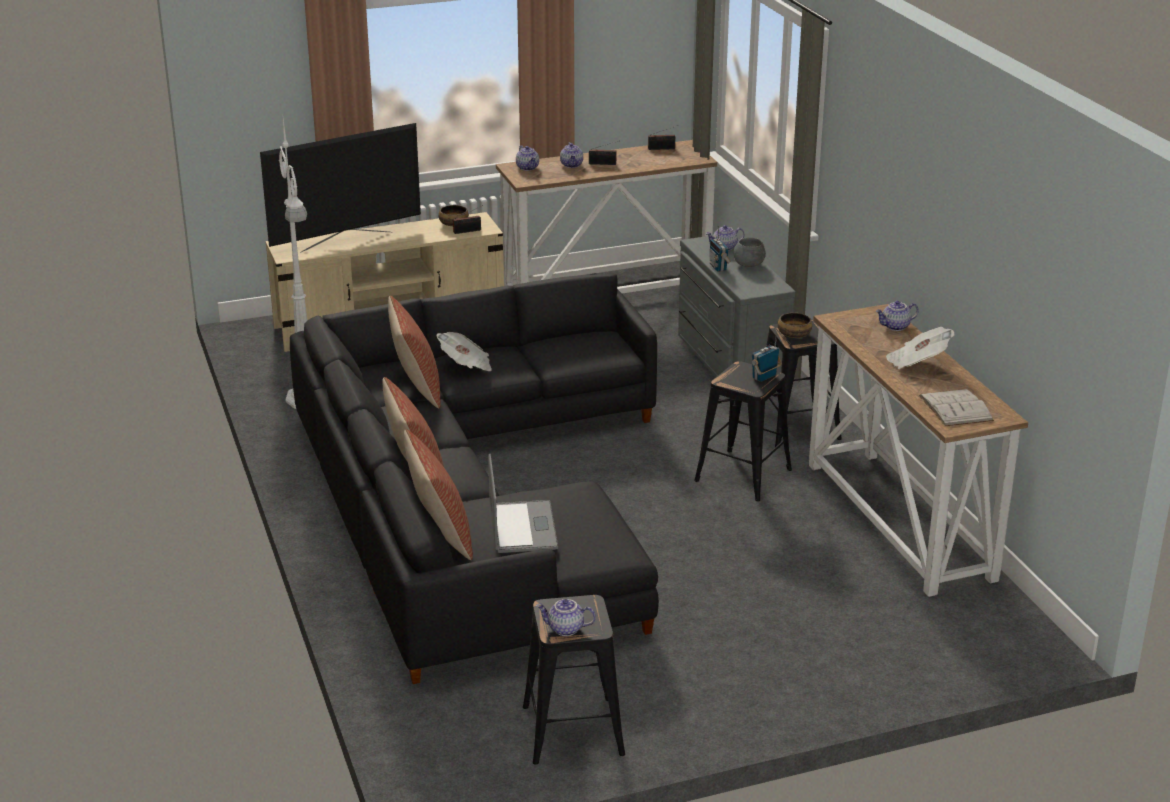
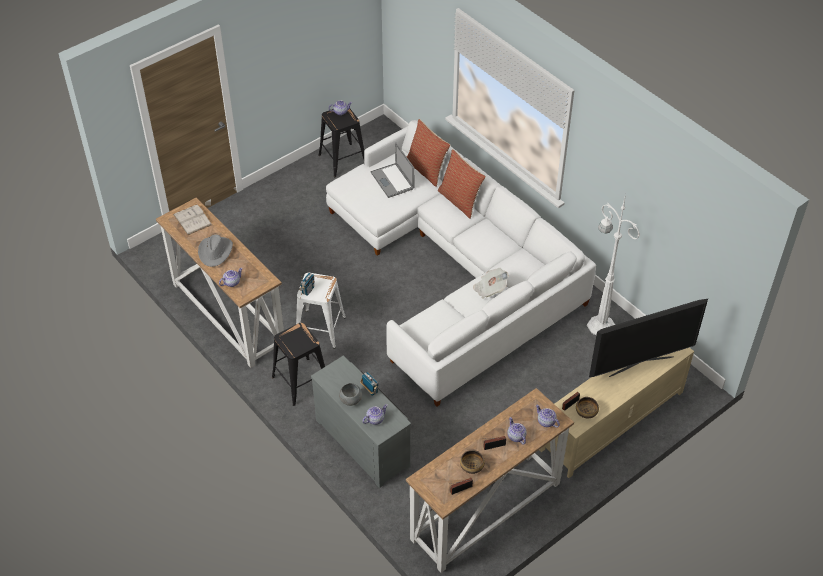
camera: 160 degrees right, 20 degrees up
(346, 241) = (641, 365): television -> television turned 150 degrees counterclockwise
(416, 389) = (505, 266): pillow -> none
(470, 500) = (455, 270): black sofa -> white sofa
(744, 475) = (320, 328): black stool -> white stool
(793, 334) = (301, 337): bowl -> bowl (472, 466)
(917, 362) = (215, 252): newspaper -> grey hat

